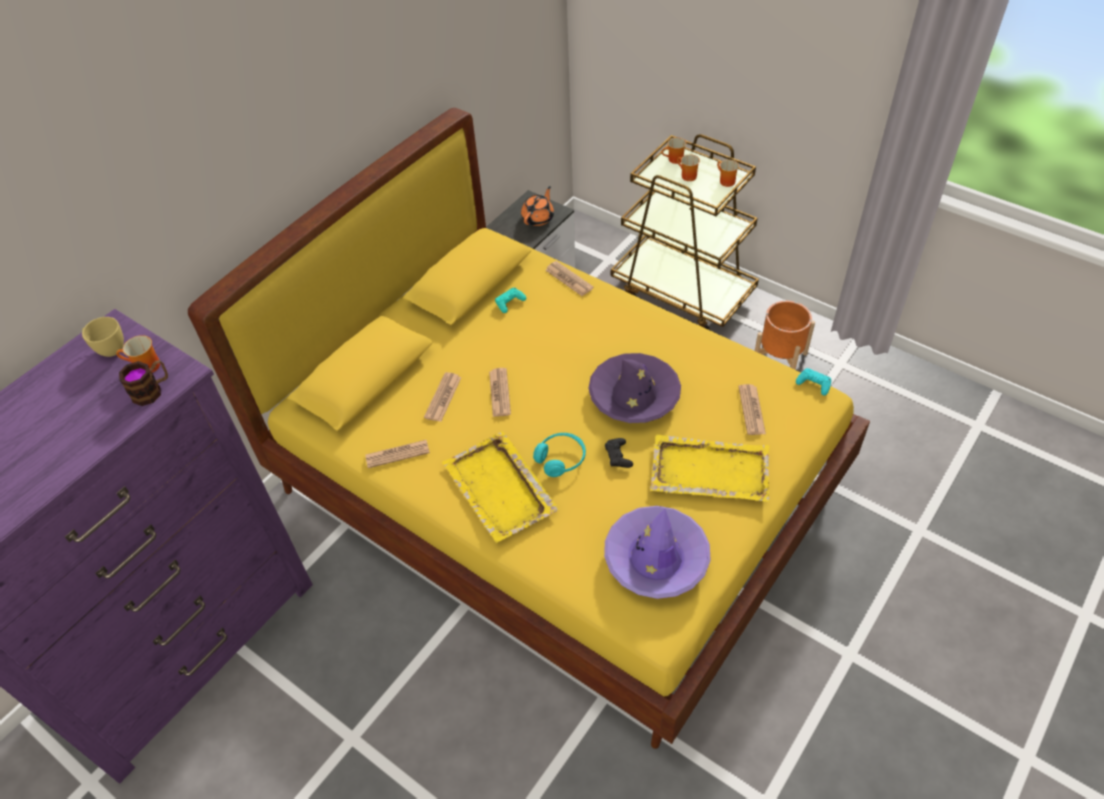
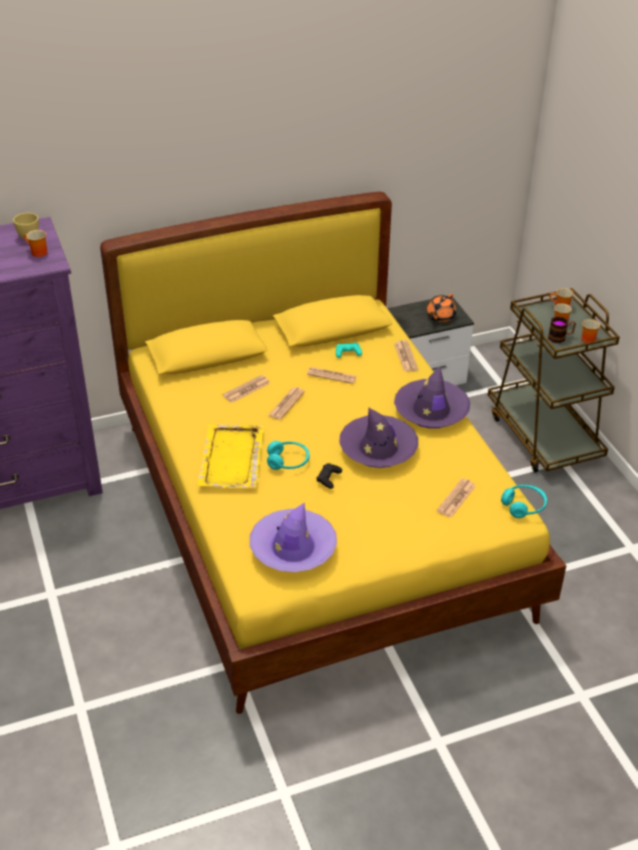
camera: 30 degrees right, 10 degrees down
(152, 390) = (29, 266): mug -> mug (560, 337)
(397, 454) = (186, 408): newspaper -> newspaper (332, 376)
(538, 218) = (440, 317): orange teapot -> orange teapot turned 150 degrees clockwise
(645, 326) = (431, 411): none -> purple hat
(708, 470) = (384, 518): yellow tray -> none
(779, 359) = (580, 520): orange planter -> none
(814, 384) = (523, 506): turquoise game controller -> turquoise headphones

